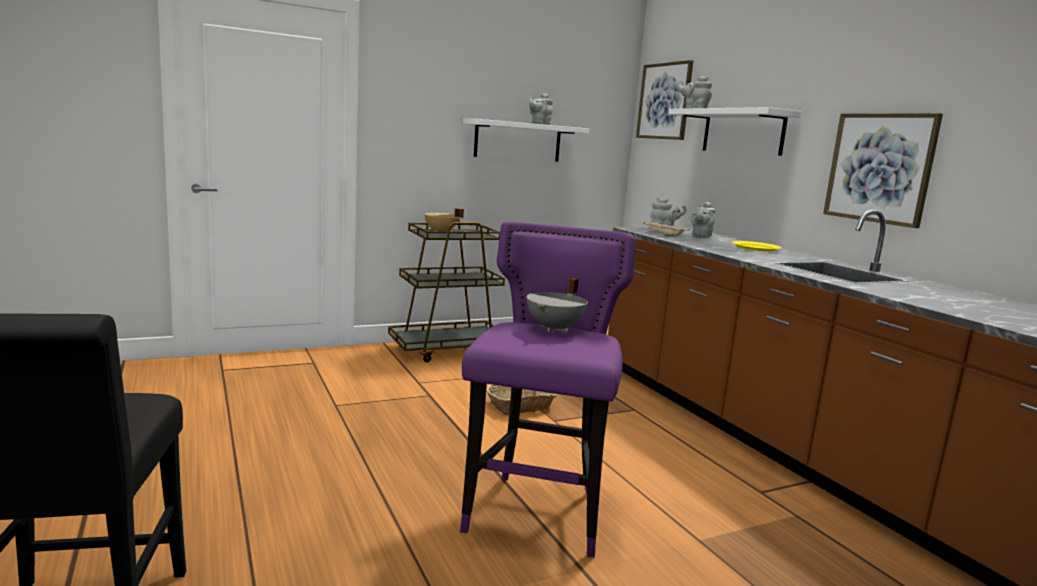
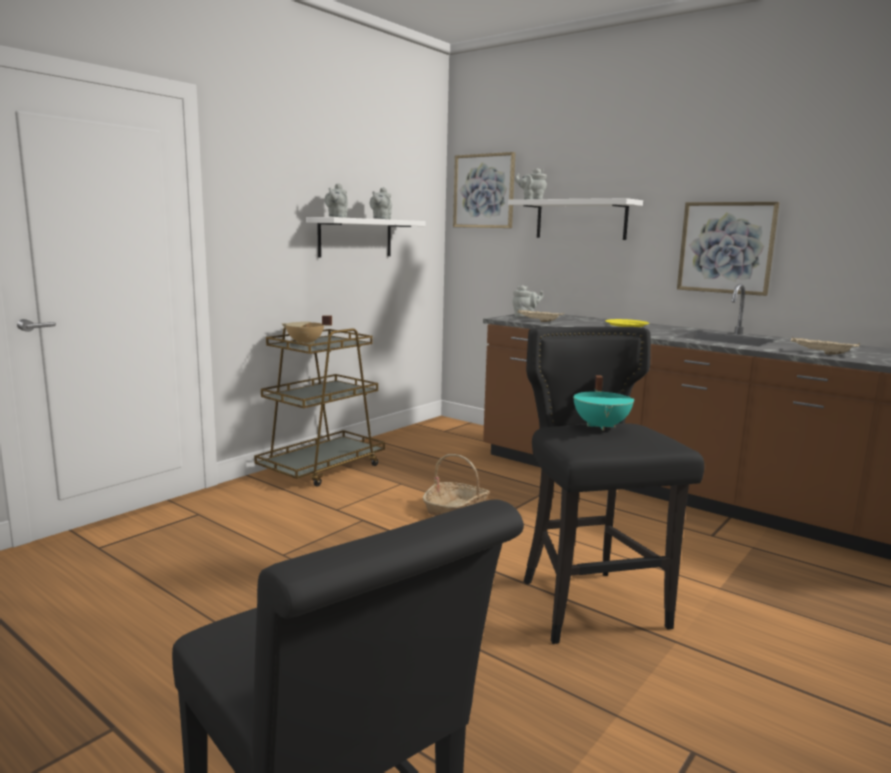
camera: 25 degrees left, 0 degrees up
(537, 515) = (591, 607): purple stool -> black stool
(556, 329) = (602, 426): grey cooking pot -> turquoise cooking pot
(701, 235) = (562, 318): grey teapot -> grey teapot (337, 217)
(920, 298) = (821, 353): none -> beige tray

